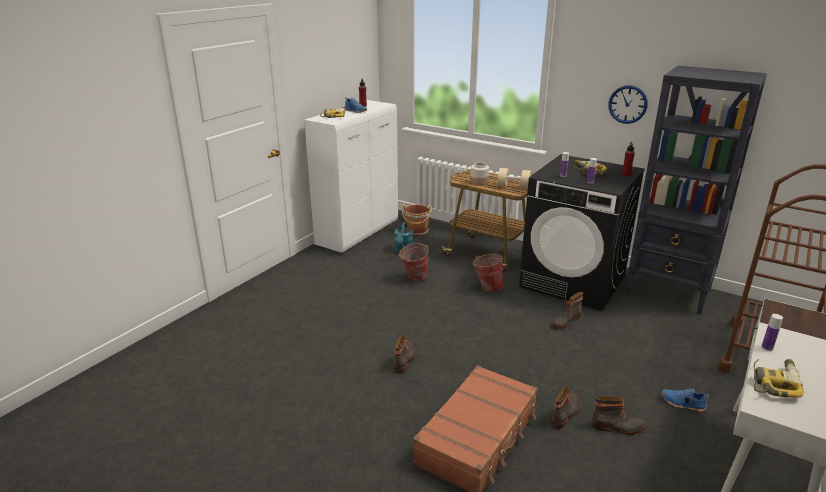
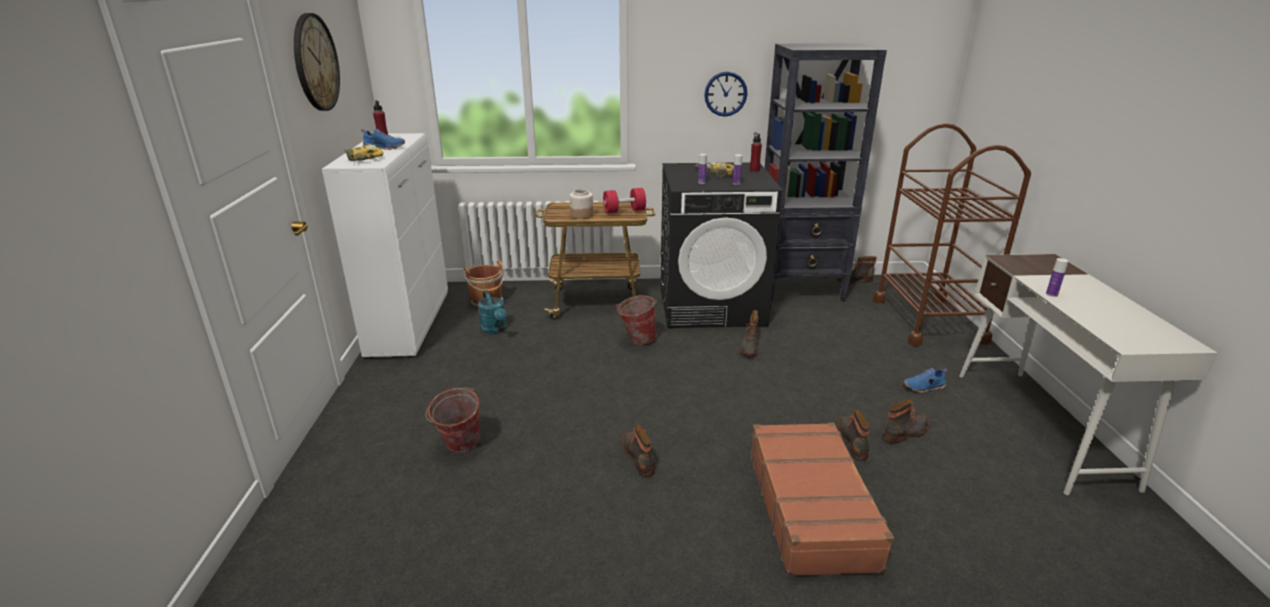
camera: 35 degrees left, 0 degrees up
(319, 52) = (315, 63): none -> wall clock
(413, 278) = (543, 357): bucket -> bucket (458, 447)
(513, 186) = (624, 211): beige dumbbell -> red dumbbell
(734, 300) = (853, 280): none -> boot
(773, 382) = (1099, 321): power drill -> none

